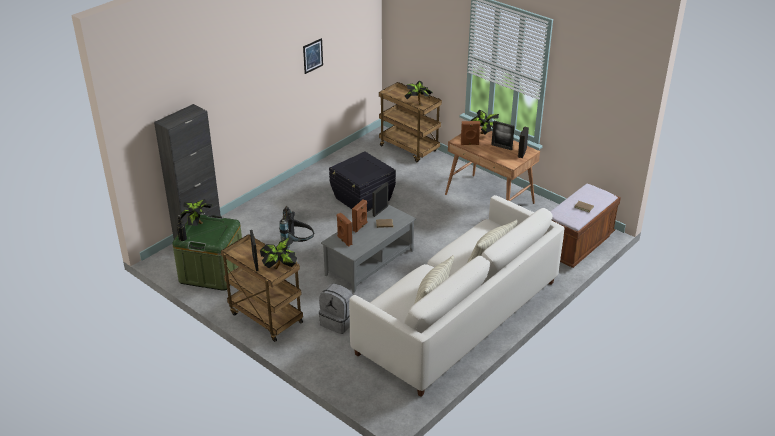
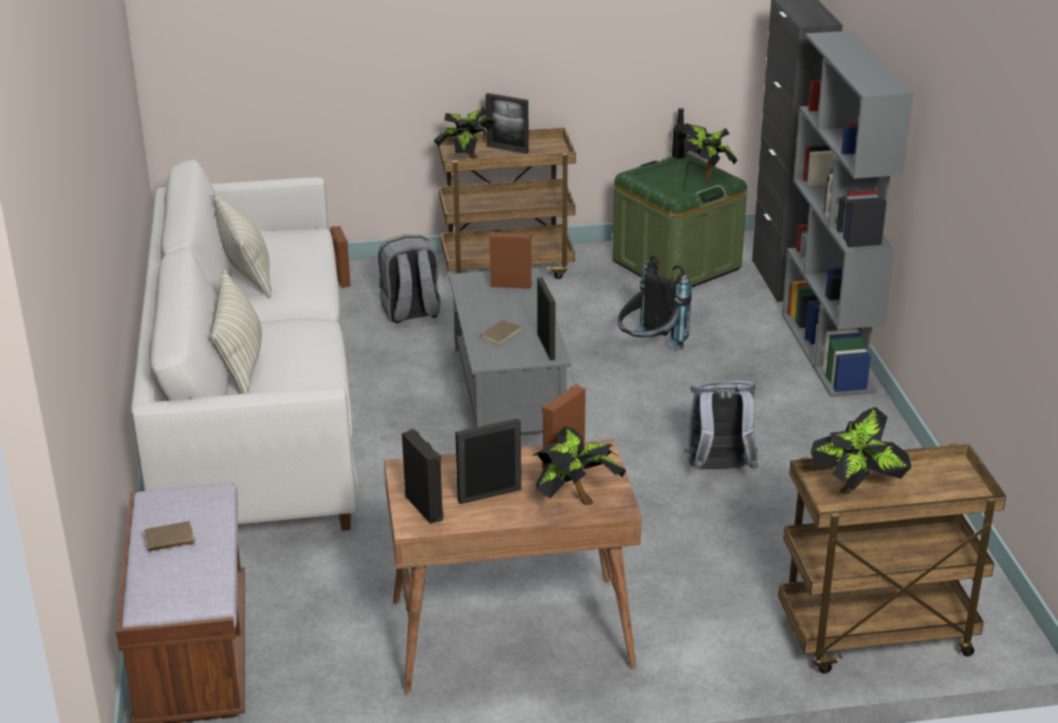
camera: 130 degrees right, 5 degrees down
(254, 207) = (828, 352): none -> grey bookcase
(313, 56) = (988, 193): picture -> none
(360, 227) = (527, 311): brown speaker -> brown speaker (341, 279)
(362, 199) = (719, 470): black storage box -> grey backpack

